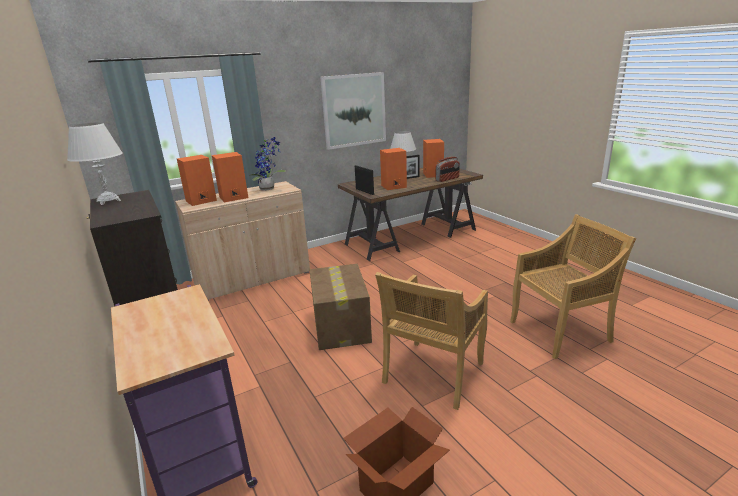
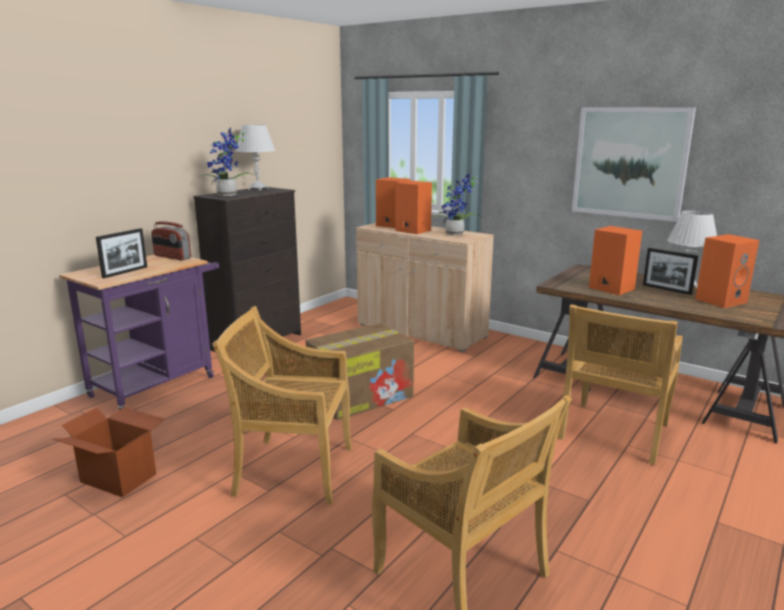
camera: 65 degrees right, 5 degrees down
(129, 213) = (228, 195): none -> potted plant
(364, 191) = (563, 279): picture frame -> picture frame (125, 272)
(447, 179) = (712, 312): radio -> radio (172, 257)
(447, 258) = (613, 433): none -> beige chair

